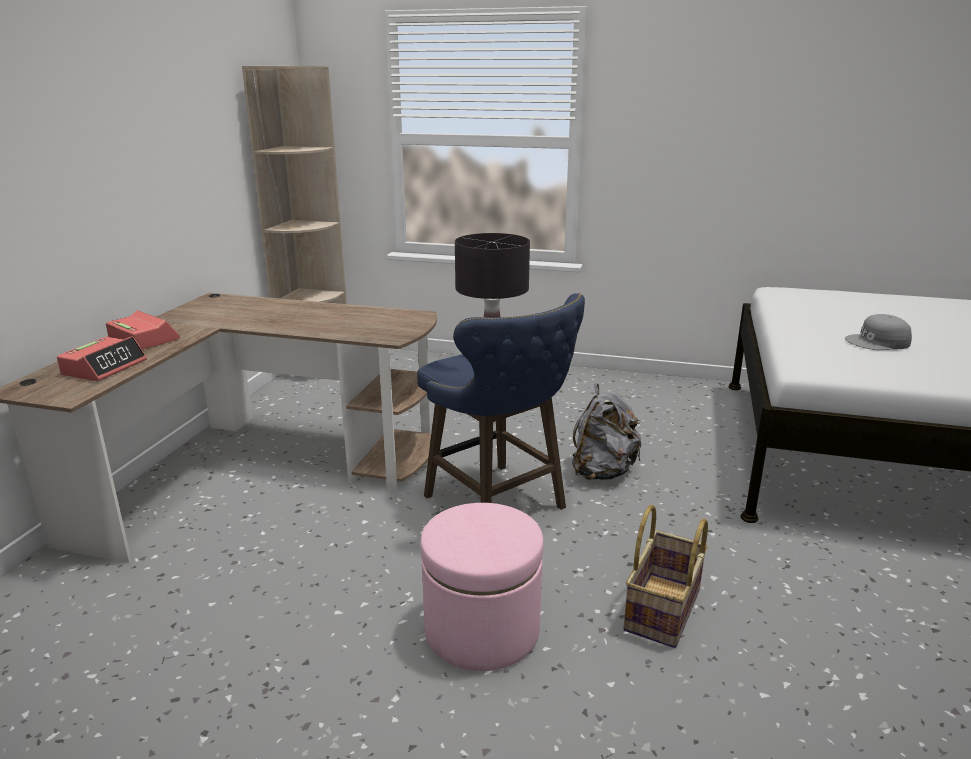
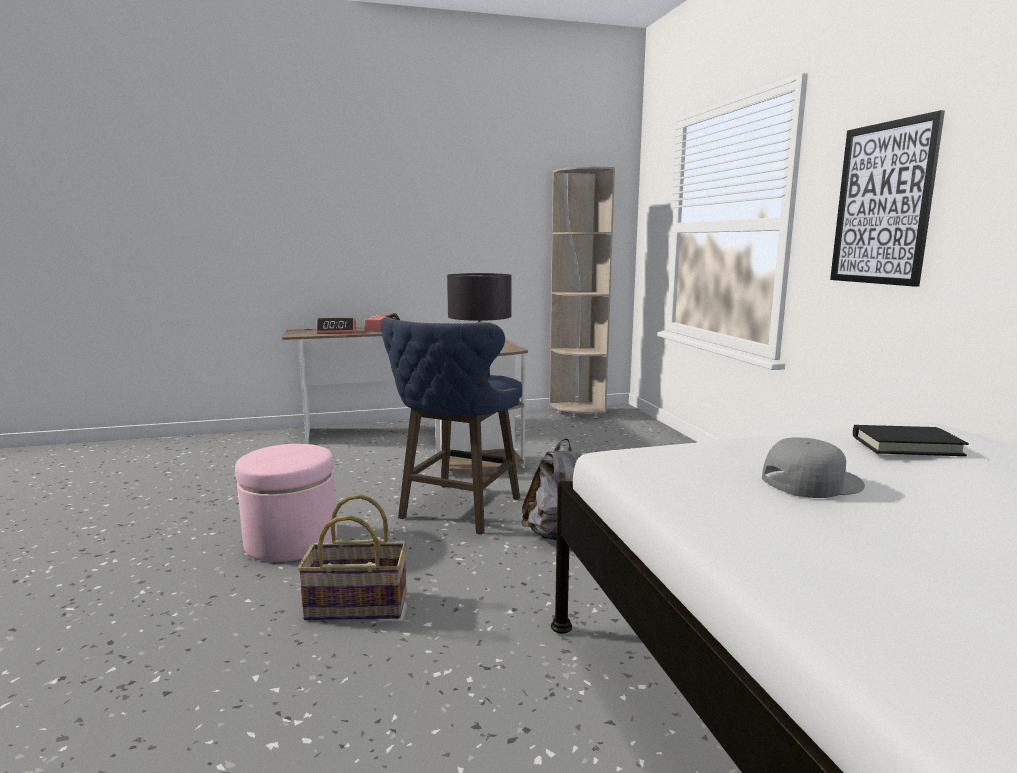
camera: 60 degrees right, 10 degrees down
(683, 133) = (883, 204): none -> picture
(828, 306) = (906, 445): none -> black book
(878, 342) = (810, 481): grey cap -> grey cap turned 105 degrees clockwise

